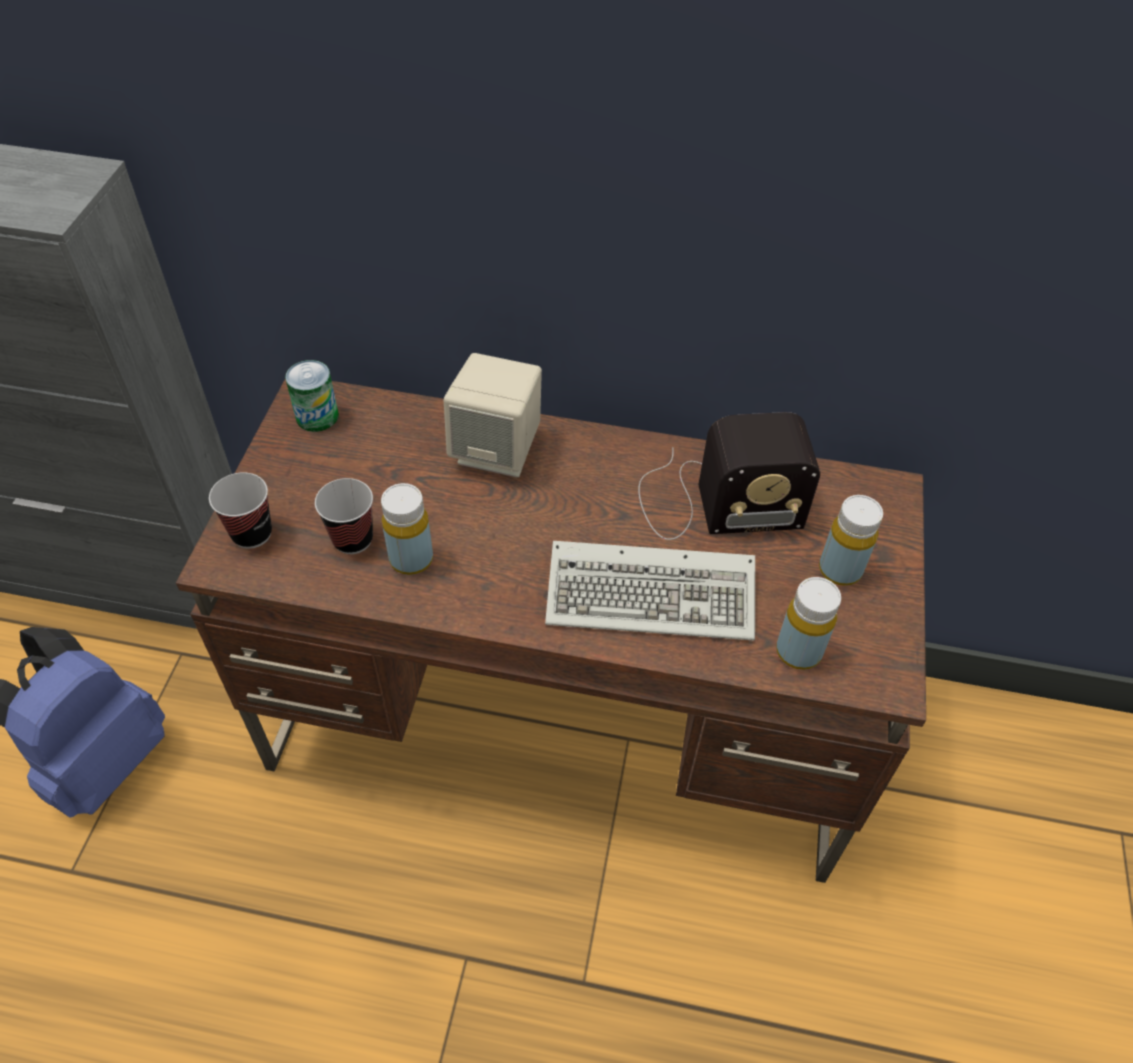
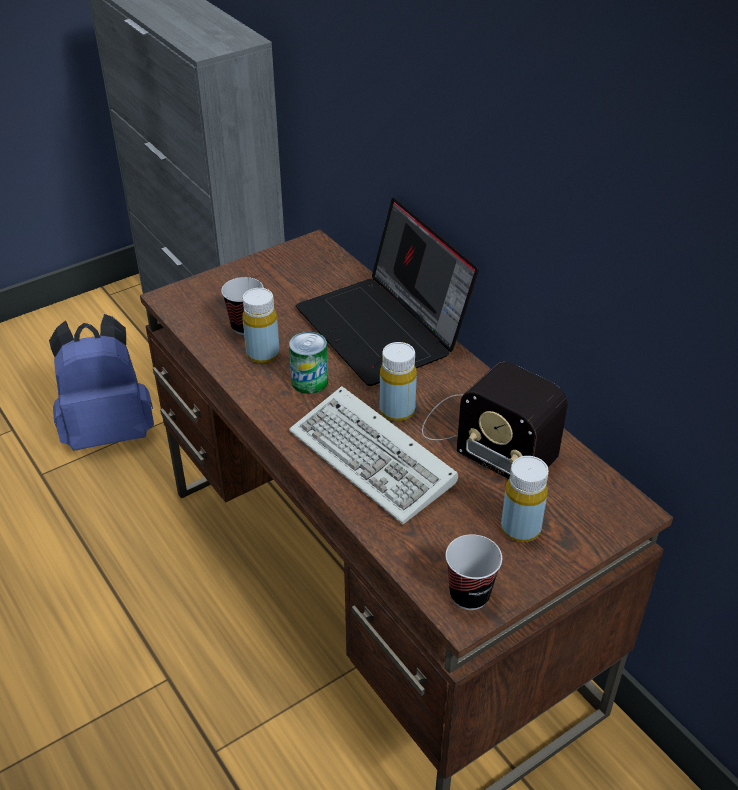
camera: 45 degrees right, 10 degrees down
(252, 533) = (201, 294): cup -> cup (469, 595)
(317, 416) = (307, 257): can -> can (309, 381)
(497, 450) = (384, 329): beige speaker -> laptop
(798, 651) = (424, 551): yellow bottle -> yellow bottle (397, 411)

